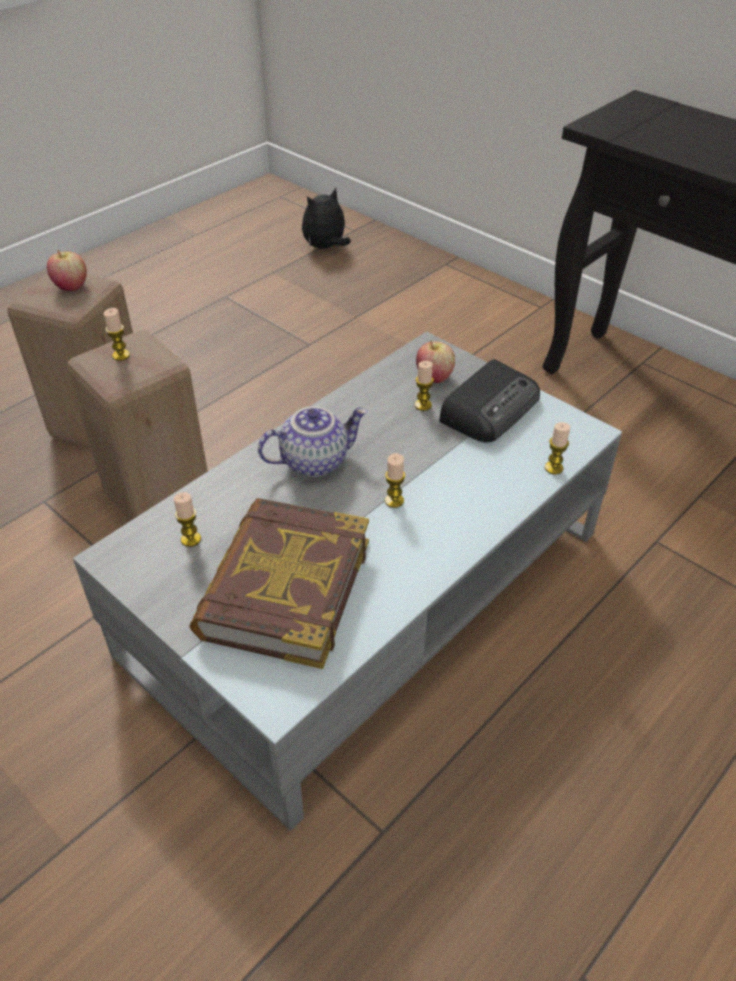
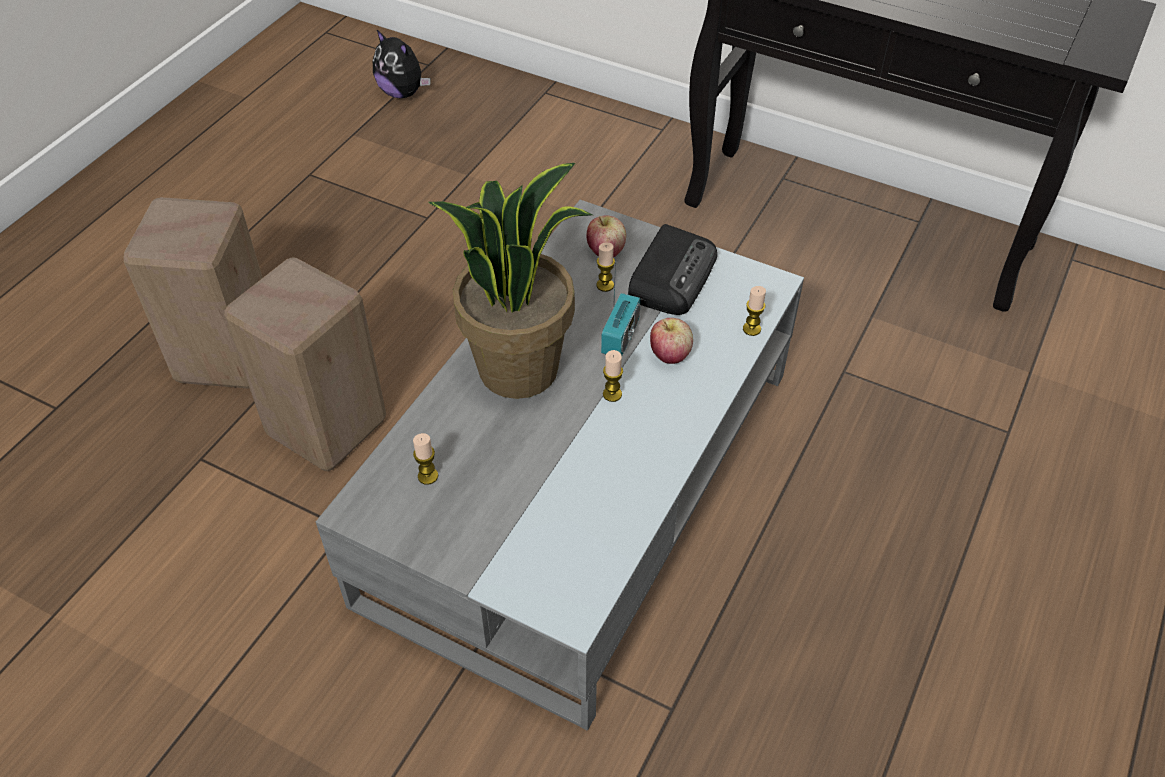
camera: 15 degrees left, 5 degrees up
(71, 286) = (187, 218): apple -> apple (670, 355)
(121, 355) = (282, 293): candle -> none
(284, 588) = (539, 506): book -> none
(314, 460) = (519, 367): teapot -> potted plant
(325, 247) = (403, 93): plush toy -> plush toy turned 90 degrees counterclockwise
(421, 452) = (620, 337): none -> radio

